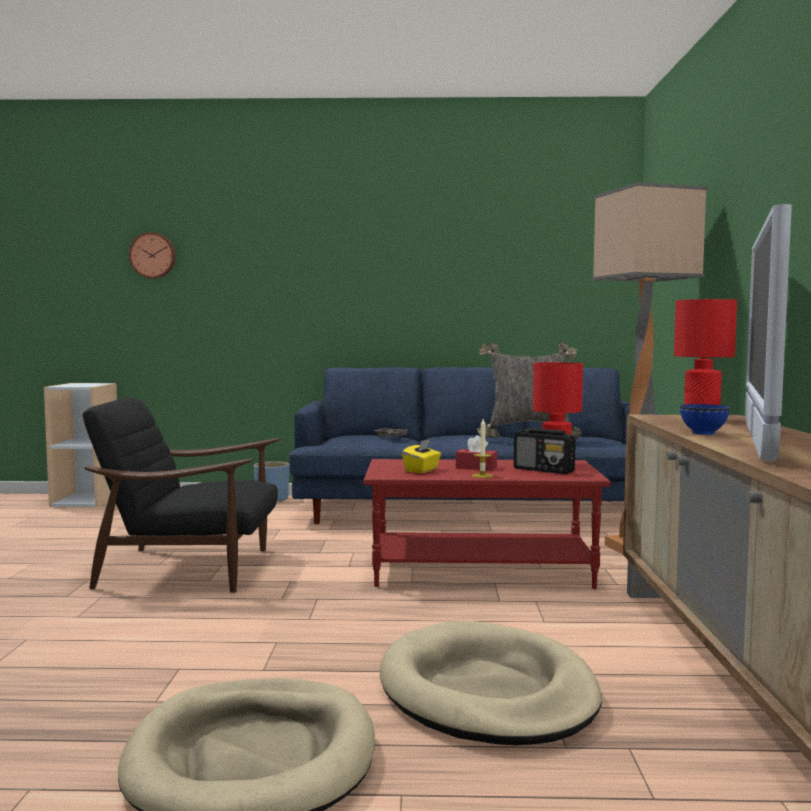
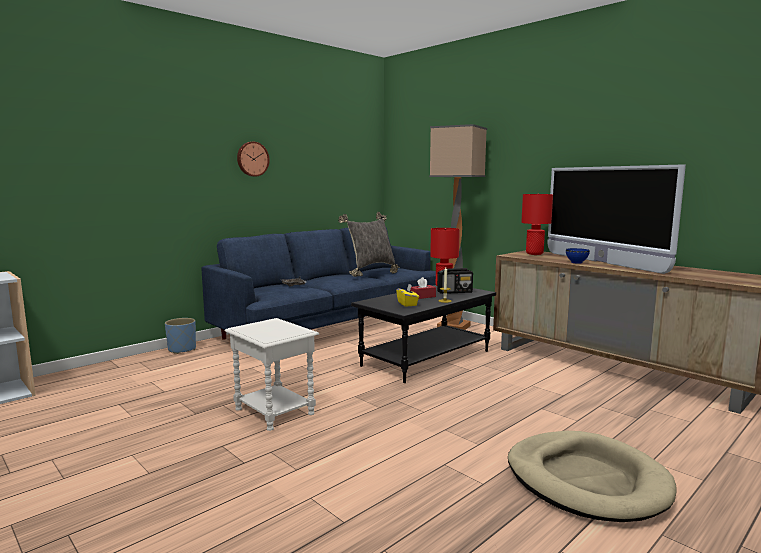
camera: 45 degrees left, 5 degrees up
(153, 255) = (41, 141): wall clock -> wall clock (252, 159)
(191, 568) = (273, 411): black armchair -> white side table
(482, 571) = (426, 358): red coffee table -> black coffee table
(487, 692) = (571, 410): beige dog bed -> none

